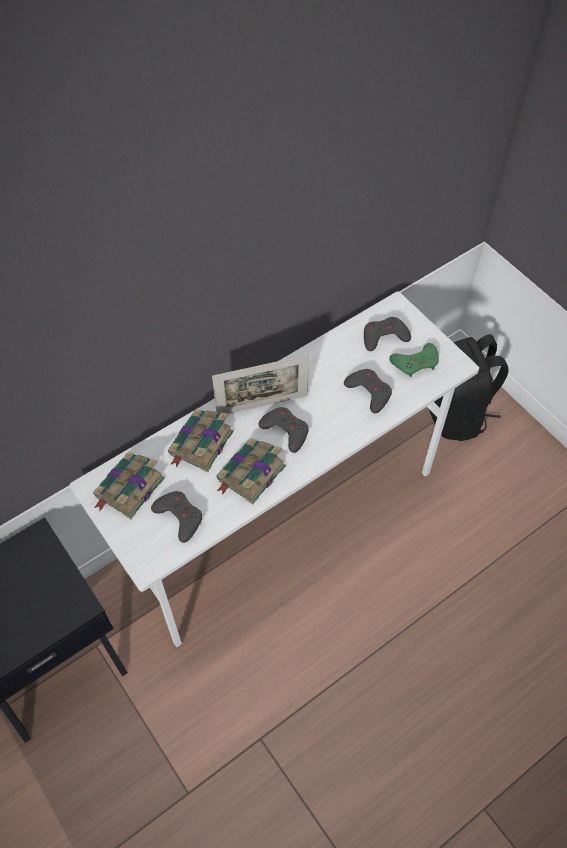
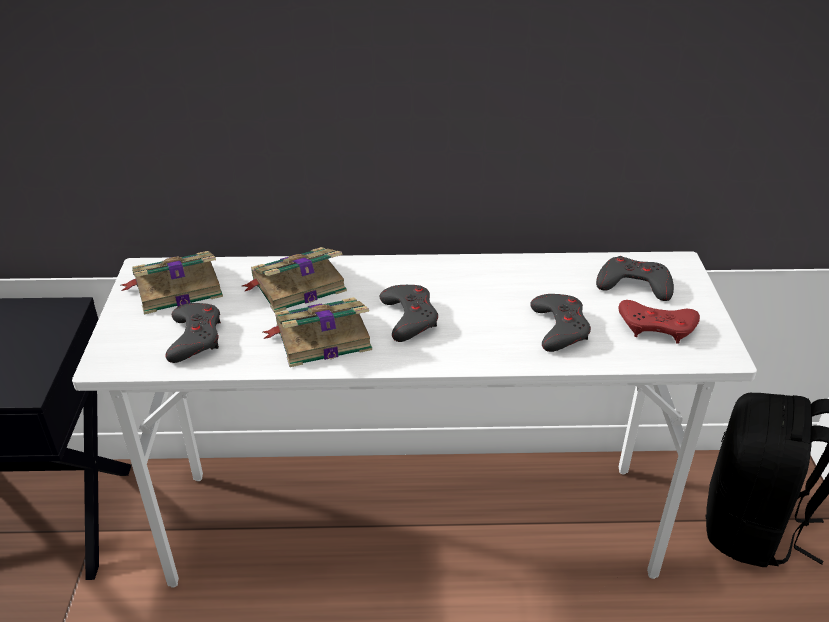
camera: 35 degrees right, 20 degrees down
(262, 405) = (407, 283): picture frame -> none
(415, 362) = (657, 326): green game controller -> red game controller

